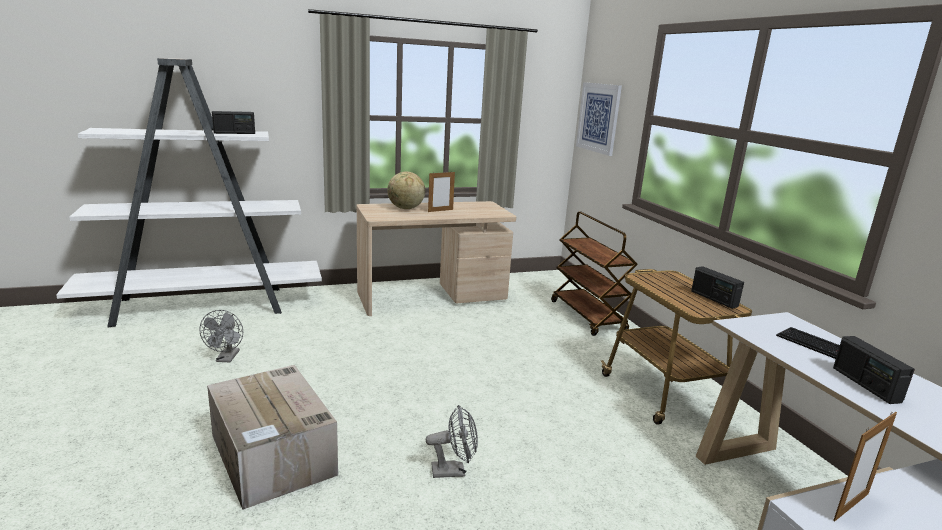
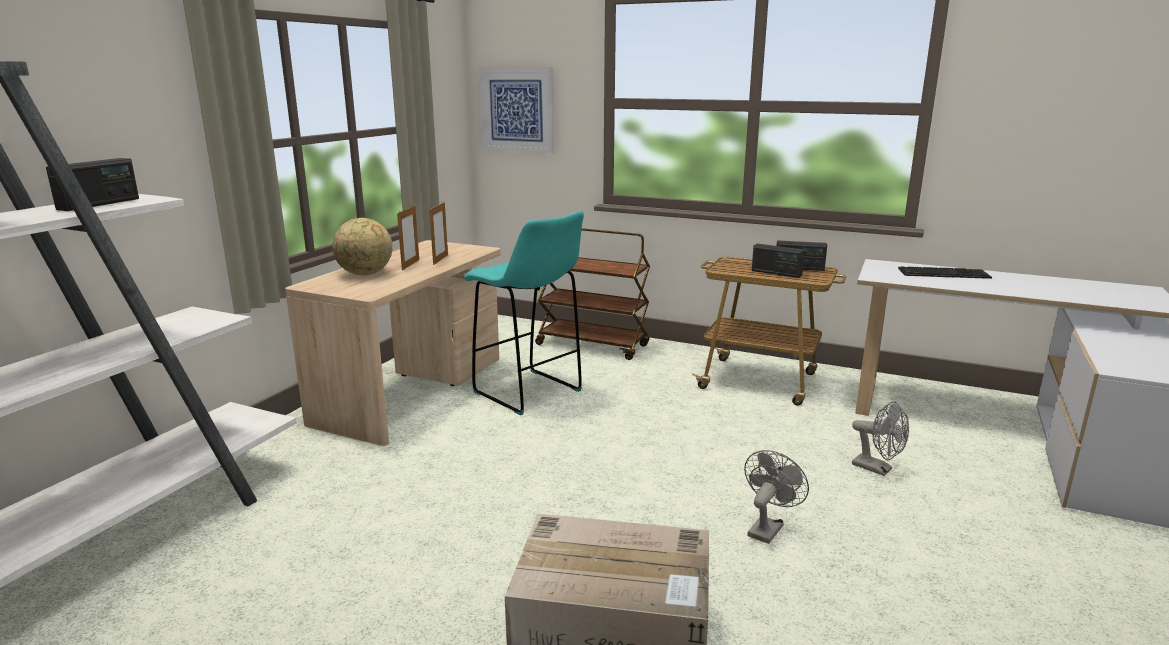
camera: 45 degrees left, 0 degrees up
(226, 358) = (310, 594): grey fan -> grey fan (878, 469)
(488, 325) = (529, 393): none -> turquoise stool
(851, 507) = (1115, 357): picture frame -> picture frame (440, 259)
(865, 384) = (1001, 285): radio -> radio (776, 273)

